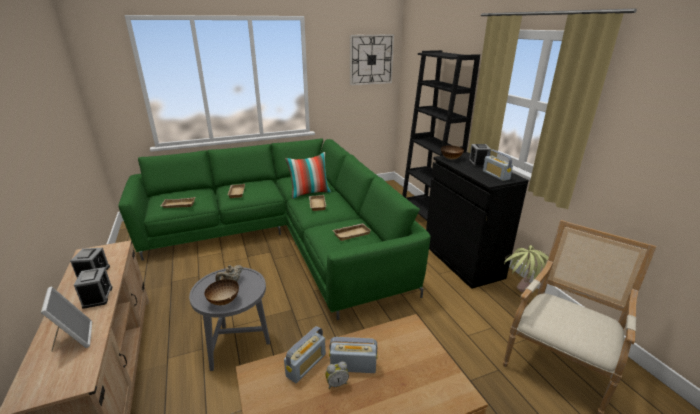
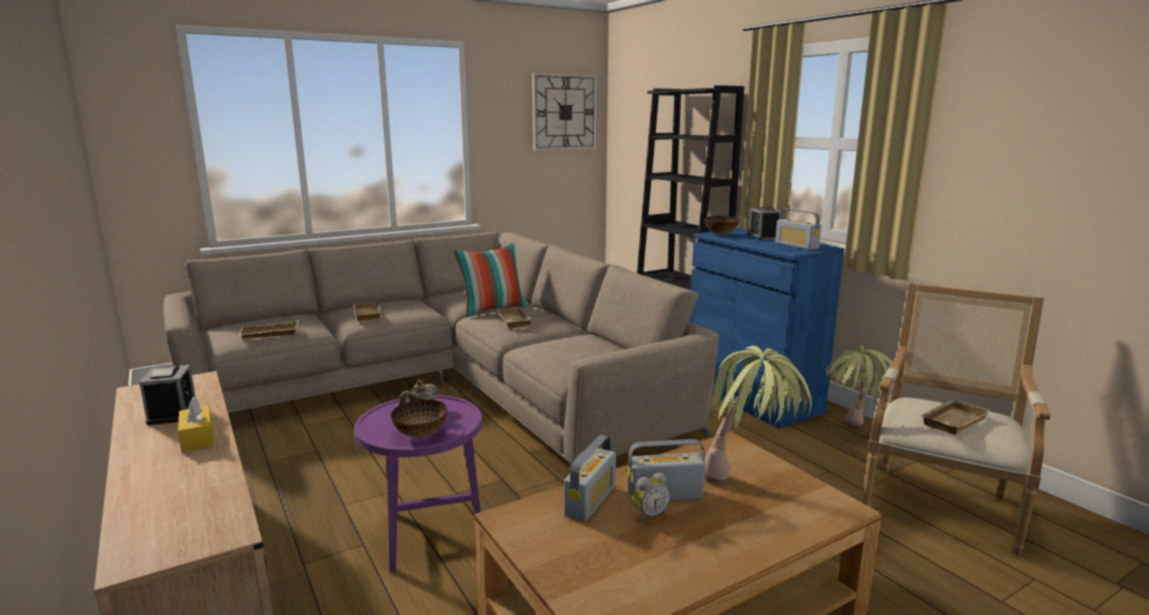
camera: 10 degrees left, 10 degrees down
(74, 339) = (186, 488): picture frame -> none
(97, 297) = (197, 438): alarm clock -> yellow tissue box
(238, 345) = (427, 533): grey side table -> purple side table
(285, 237) = (451, 388): green sofa -> beige sofa
(351, 233) = (587, 349): beige tray -> beige tray (952, 420)
(409, 363) = (748, 483): none -> potted plant
(462, 260) = (752, 397): black cabinet -> blue cabinet

